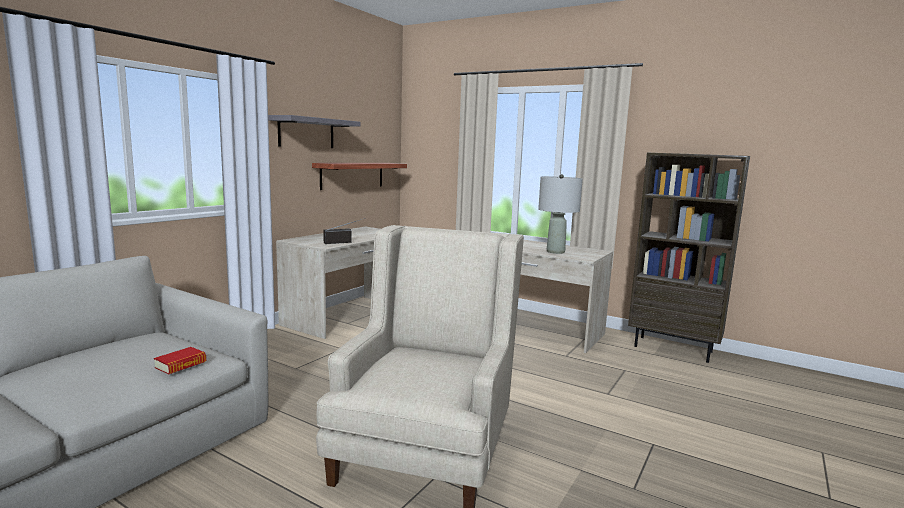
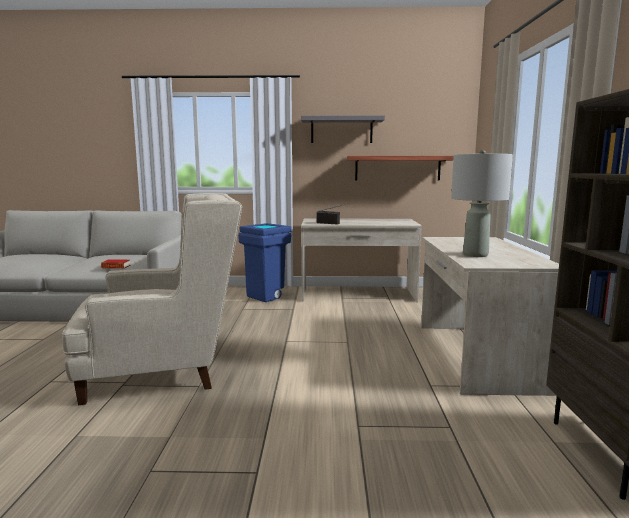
camera: 60 degrees right, 0 degrees up
(277, 347) = (267, 296): none -> blue trash can

